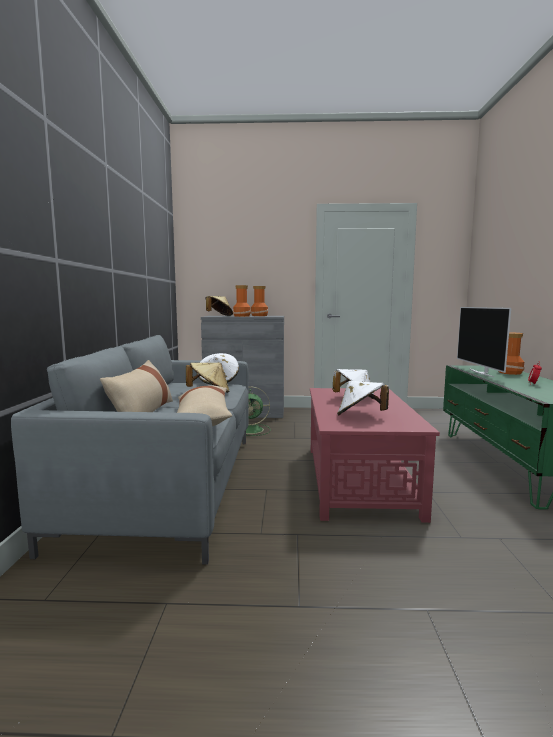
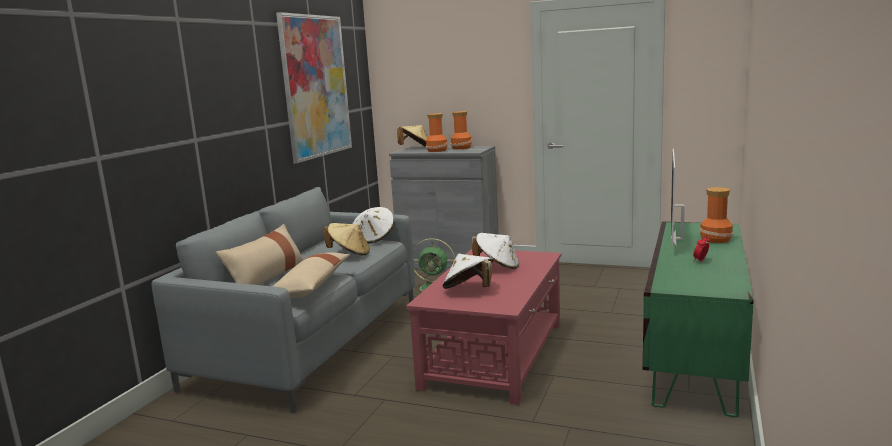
camera: 20 degrees right, 5 degrees up
(146, 248) = (316, 86): none -> picture

